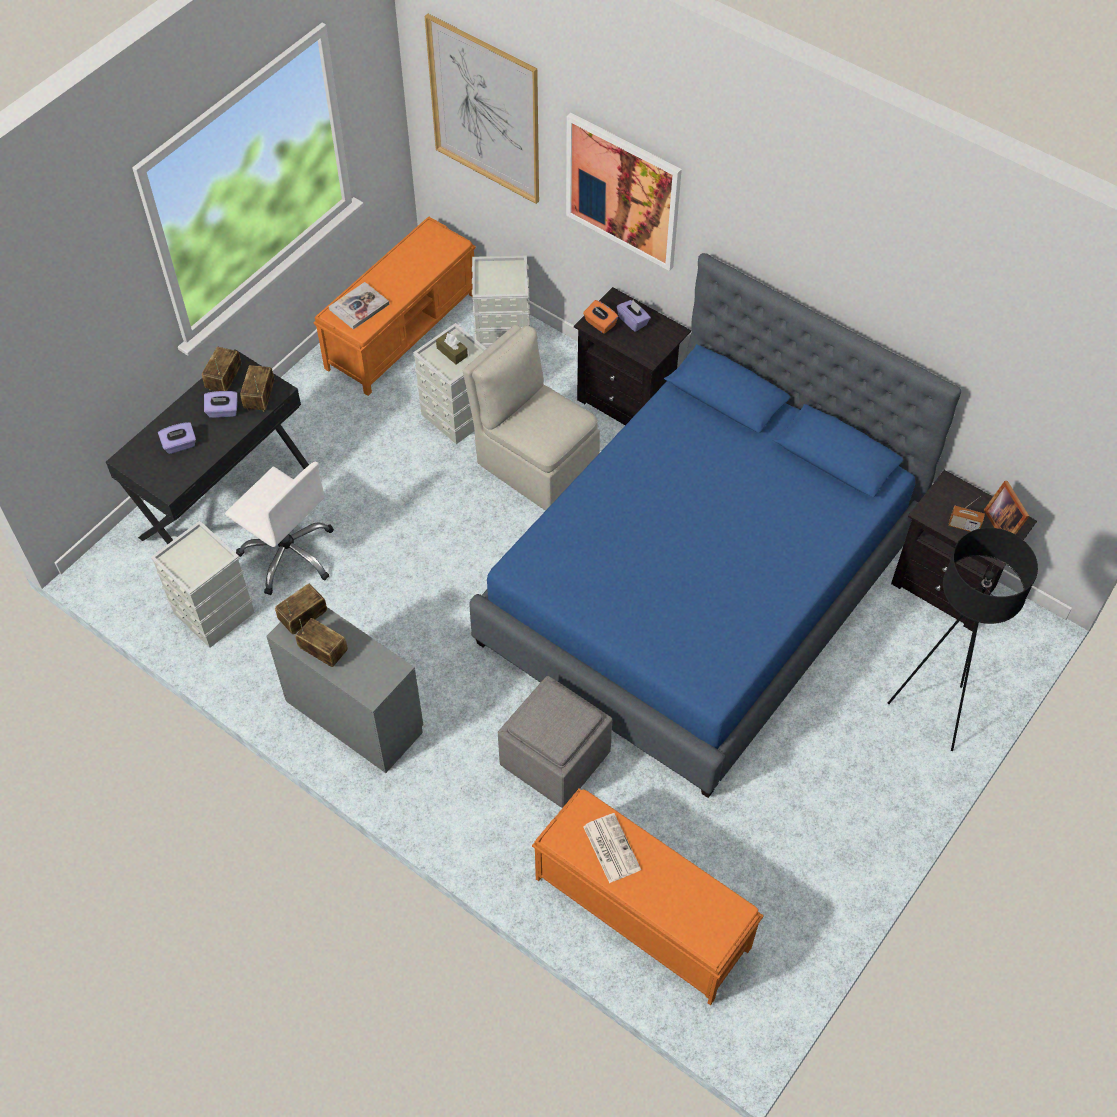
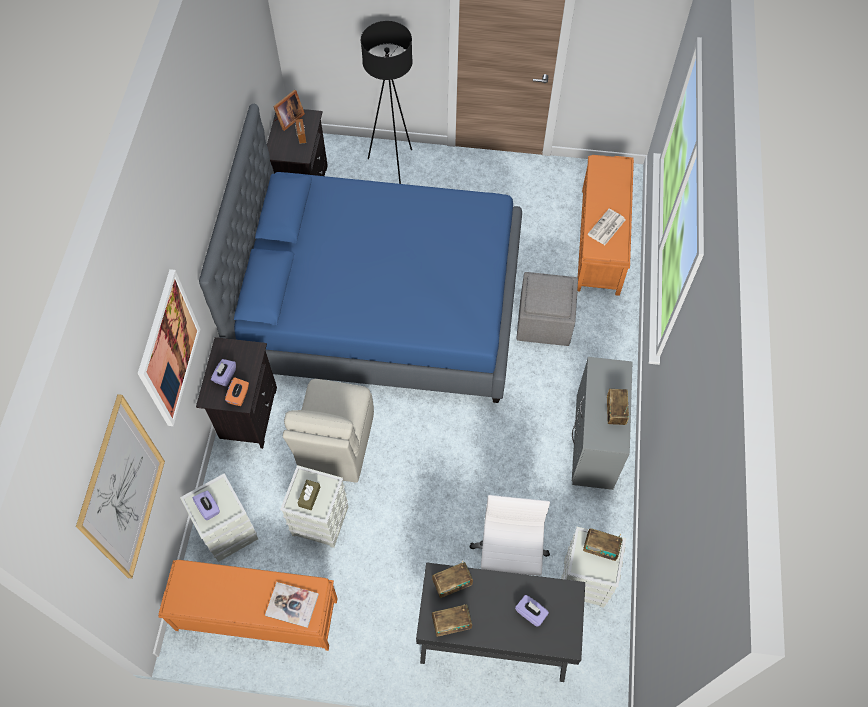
camera: 120 degrees left, 5 degrees up
(223, 411) = (481, 603): purple tissue box -> purple tissue box (208, 508)
(303, 618) = (601, 439): radio -> radio (600, 548)

